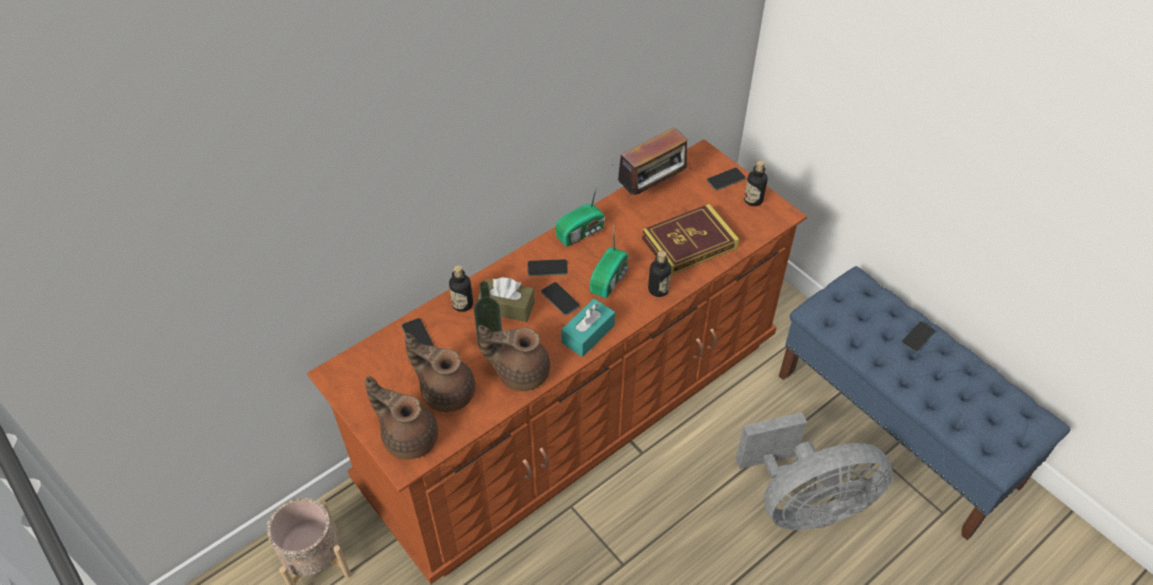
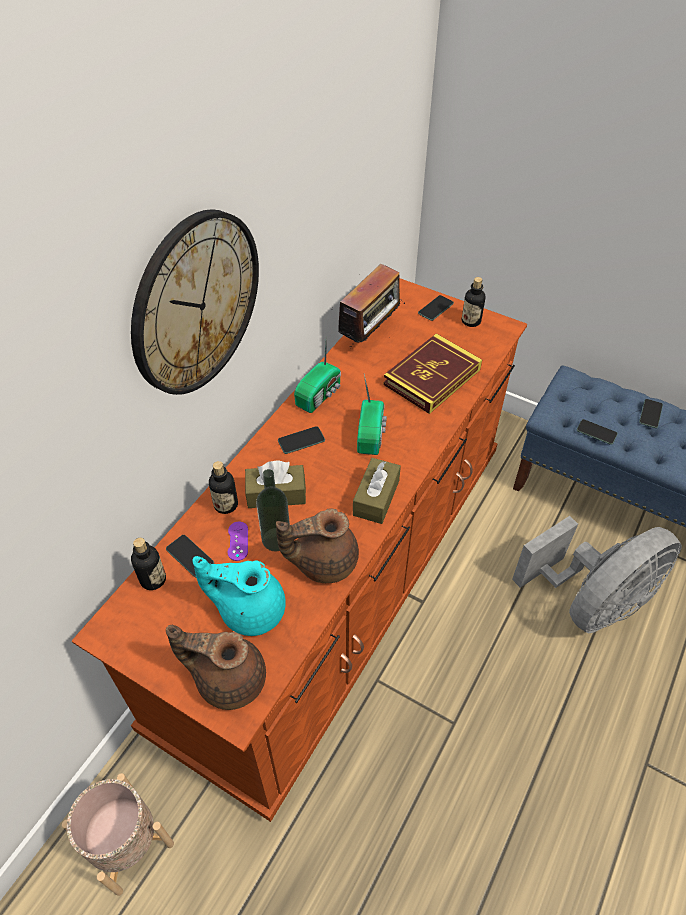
camera: 20 degrees left, 0 degrees up
(446, 391) = (249, 609): brown teapot -> turquoise teapot
(459, 336) = (238, 541): none -> purple game controller
(464, 135) = (196, 303): none -> wall clock
(560, 299) = (329, 469): phone -> phone (596, 432)
(588, 334) = (376, 498): turquoise tissue box -> brown tissue box
(658, 289) = (425, 431): bottle -> bottle (153, 579)

